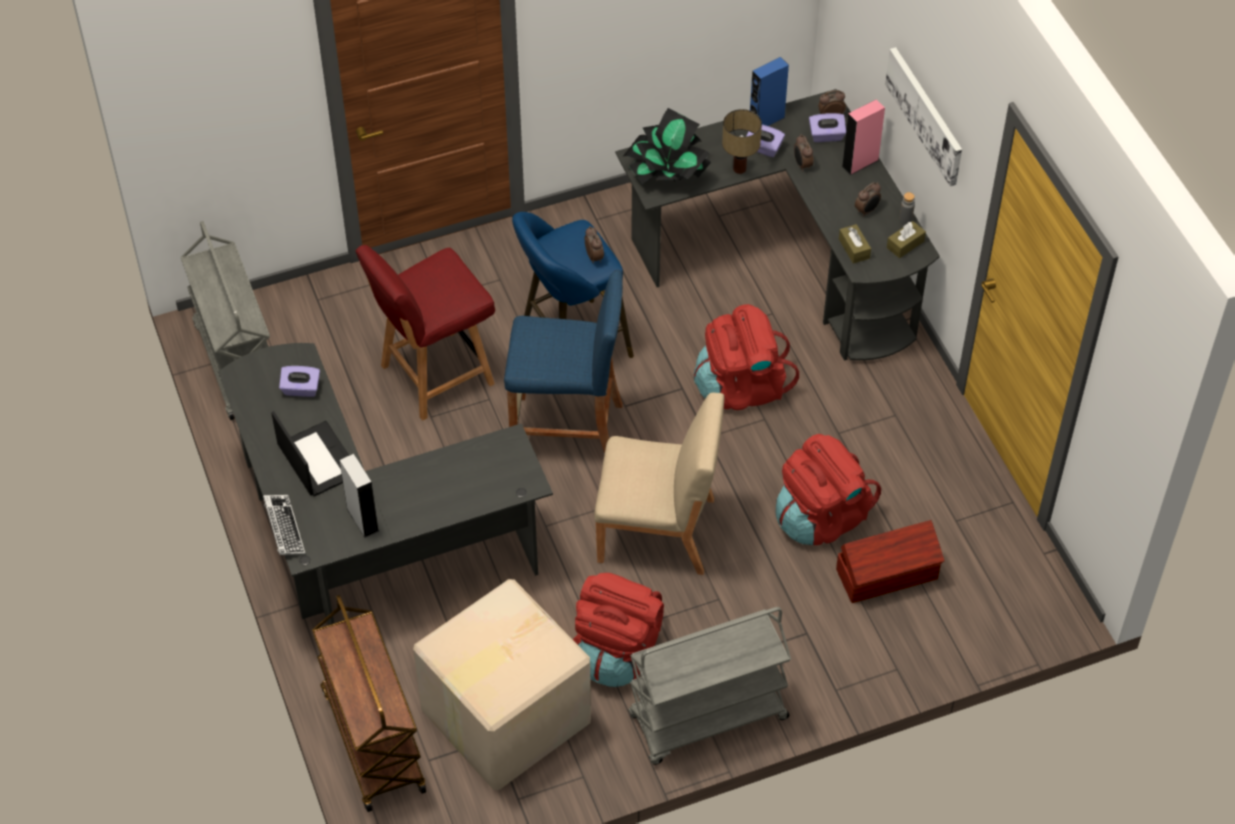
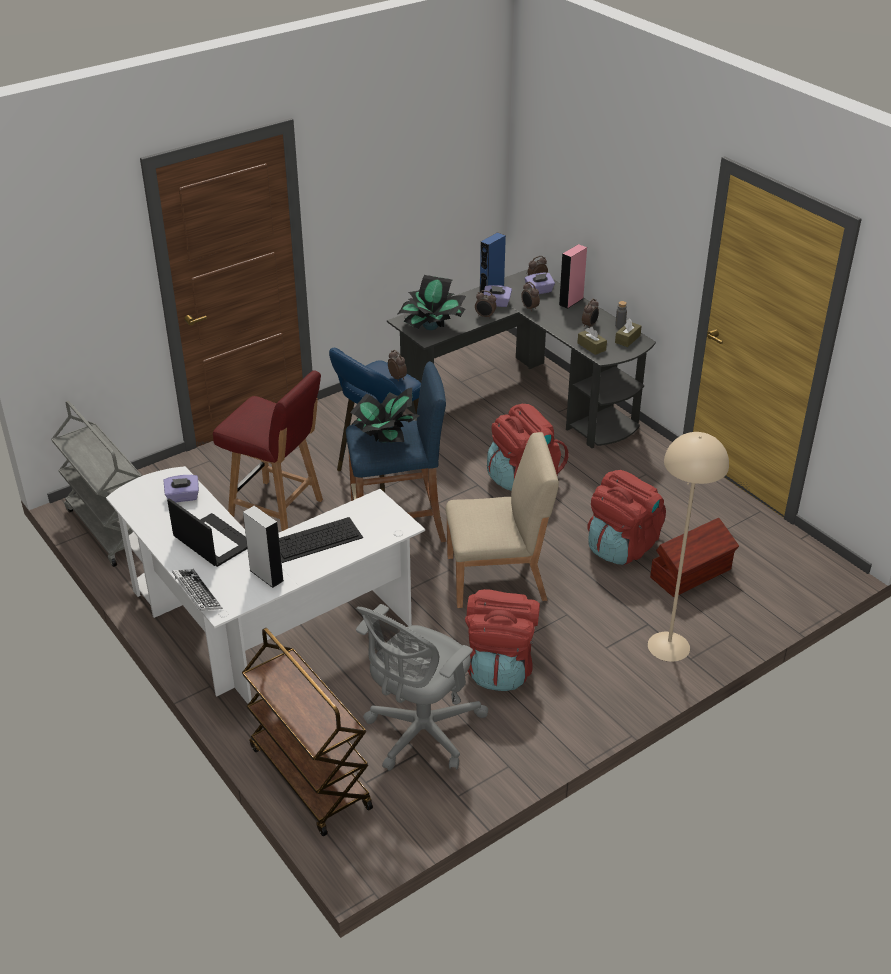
camera: 15 degrees left, 15 degrees down
(367, 543) = (257, 631): black desk -> white desk
(428, 482) = (315, 540): none -> keyboard
(434, 376) = (277, 509): red chair -> red chair turned 105 degrees counterclockwise
(503, 715) = (420, 734): cardboard box -> grey office chair
(550, 349) = (384, 439): none -> potted plant
(707, 718) = (595, 700): grey cart -> none
(740, 168) = (485, 316): table lamp -> alarm clock
(818, 668) = (669, 646): none -> beige floor lamp
(925, 115) = (628, 230): picture -> none

